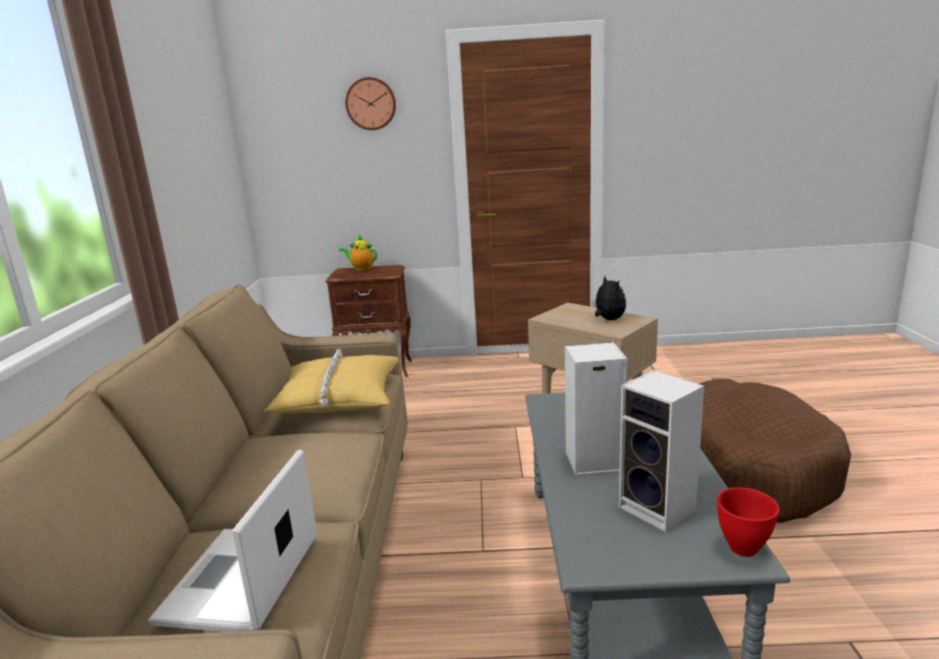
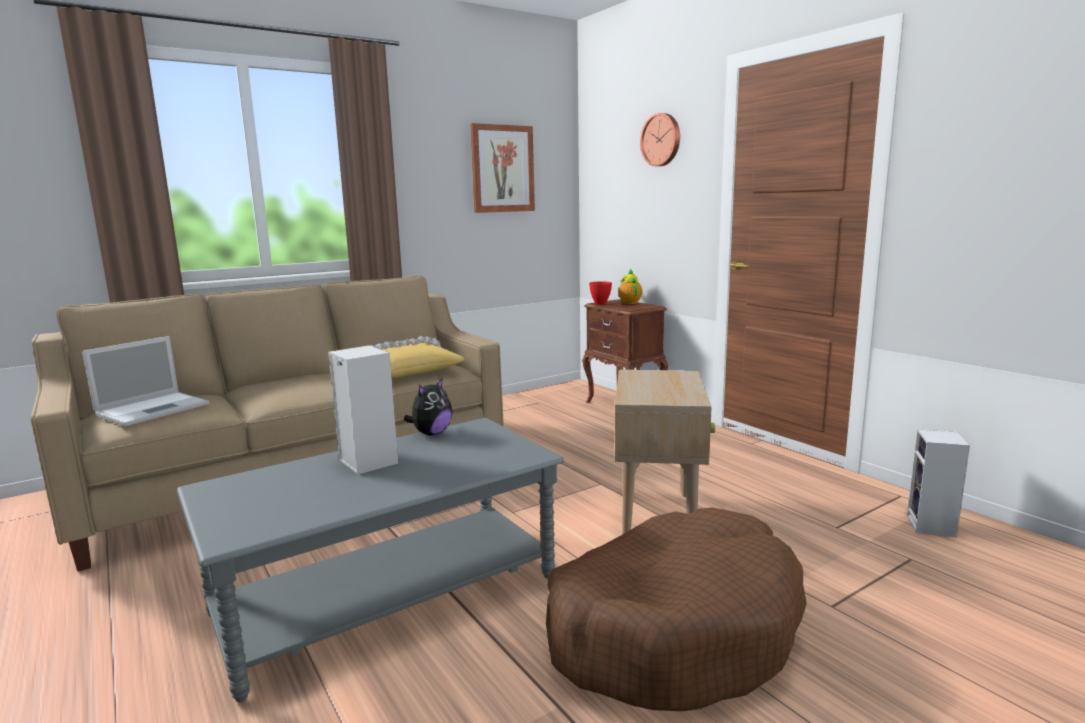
camera: 55 degrees right, 5 degrees down
(197, 138) = (502, 169): none -> picture
(240, 581) = (154, 409): laptop -> laptop turned 150 degrees clockwise
(608, 319) = (667, 391): plush toy -> plush toy (431, 433)
(660, 509) = (296, 497): speaker -> speaker (932, 527)
(743, 547) = (242, 536): red bowl -> red bowl (601, 304)

